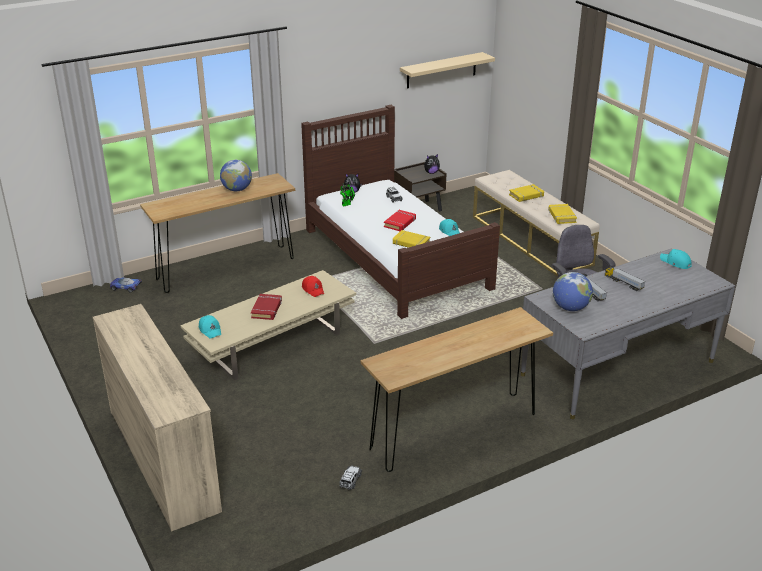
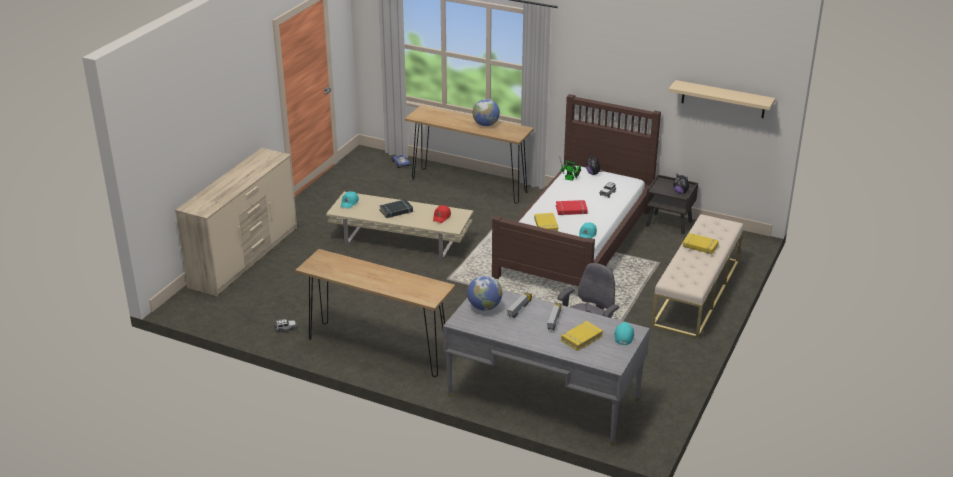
camera: 55 degrees right, 0 degrees up
(267, 309) = (396, 211): red book -> black book
(561, 216) = (685, 274): yellow book -> yellow book (581, 338)

